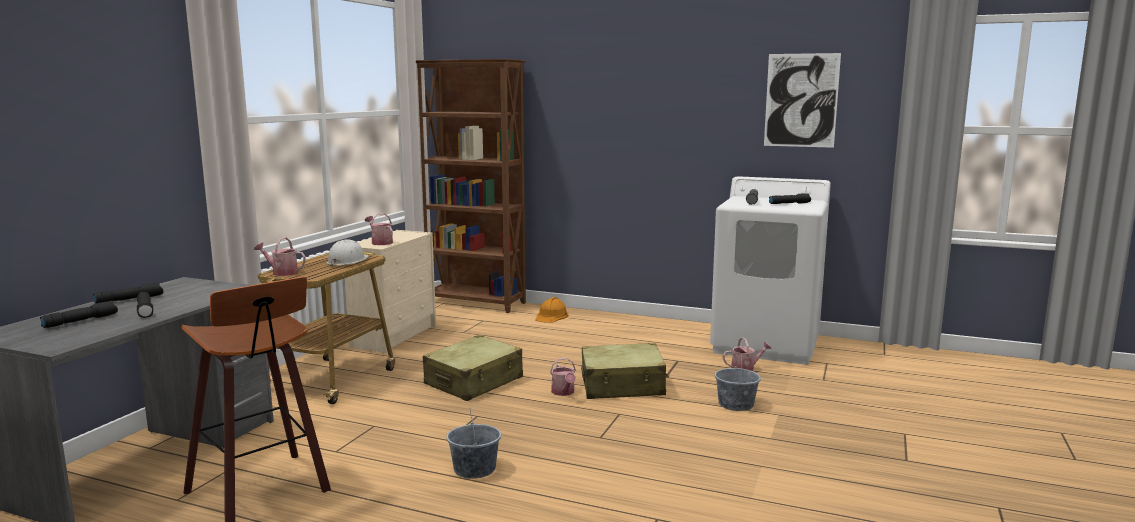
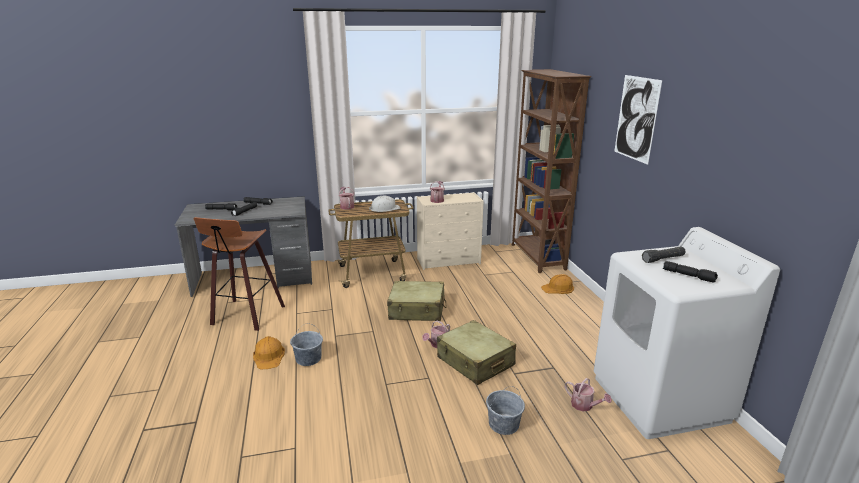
camera: 55 degrees right, 10 degrees up
(421, 495) = (269, 356): none -> orange hard hat
(801, 100) = (776, 163): picture -> picture (636, 118)

